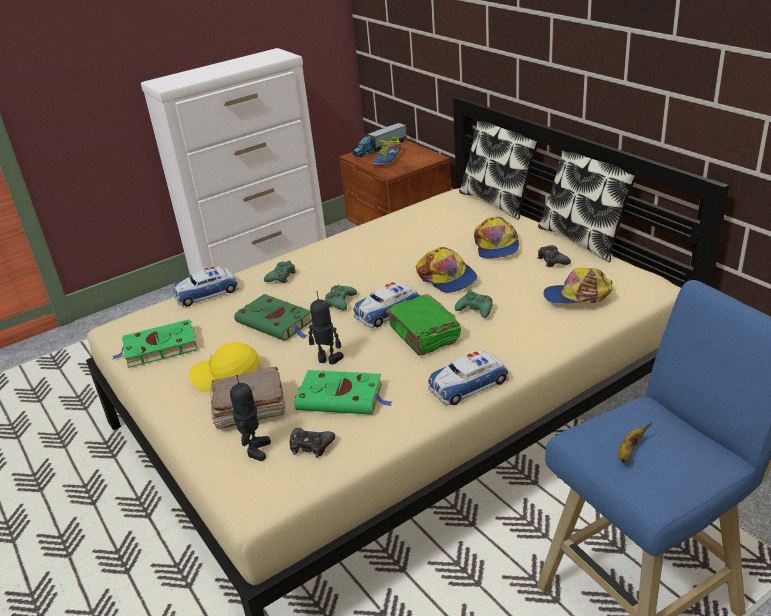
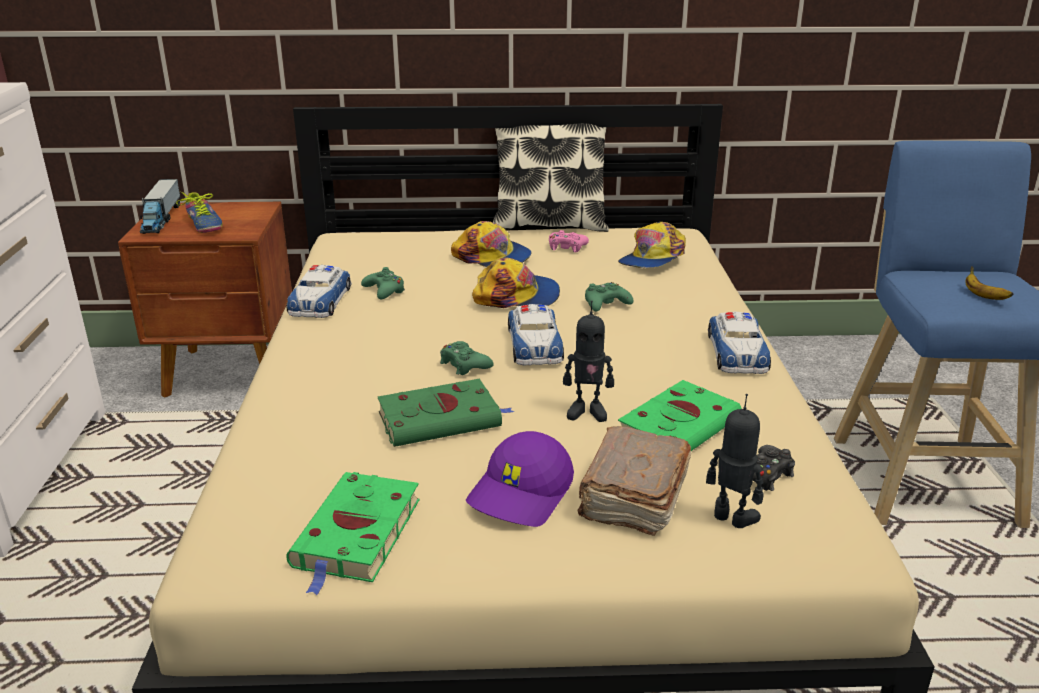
camera: 60 degrees left, 5 degrees down
(206, 292) = (262, 448): toy car -> toy car (320, 301)
(226, 375) = (522, 494): yellow cap -> purple cap
(281, 276) = (327, 382): green game controller -> green game controller (384, 291)
(328, 360) = (587, 412): toy robot -> toy robot turned 135 degrees counterclockwise
(424, 335) = (616, 343): green book -> none
(498, 201) = (400, 227): pillow -> none
(552, 260) = (566, 247): black game controller -> pink game controller

